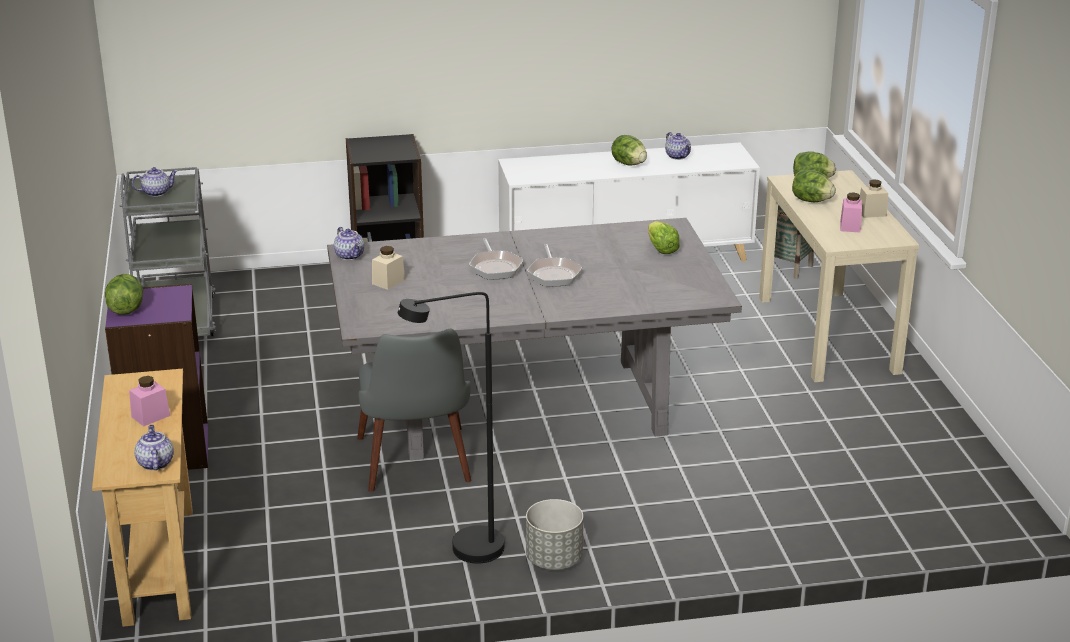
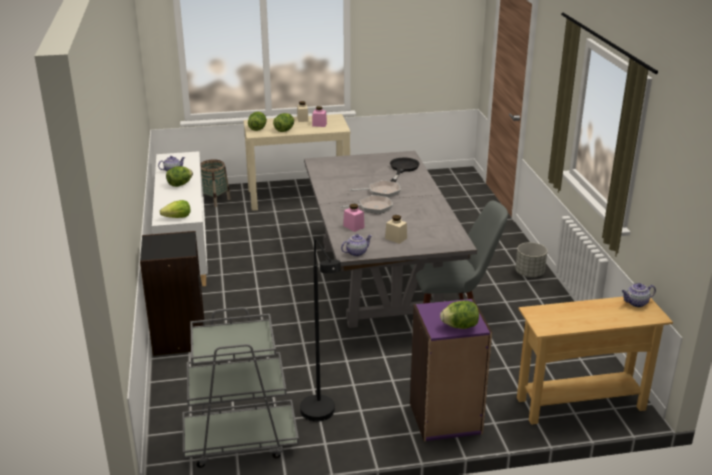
camera: 90 degrees left, 0 degrees up
(150, 416) = (584, 311): pink jar -> pink jar (353, 226)
(156, 192) = (229, 343): teapot -> none
(464, 552) = (531, 298): black floor lamp -> black floor lamp (321, 416)
(652, 292) = (402, 168): none -> black frying pan
(661, 249) = (348, 165): lettuce -> lettuce (178, 218)

